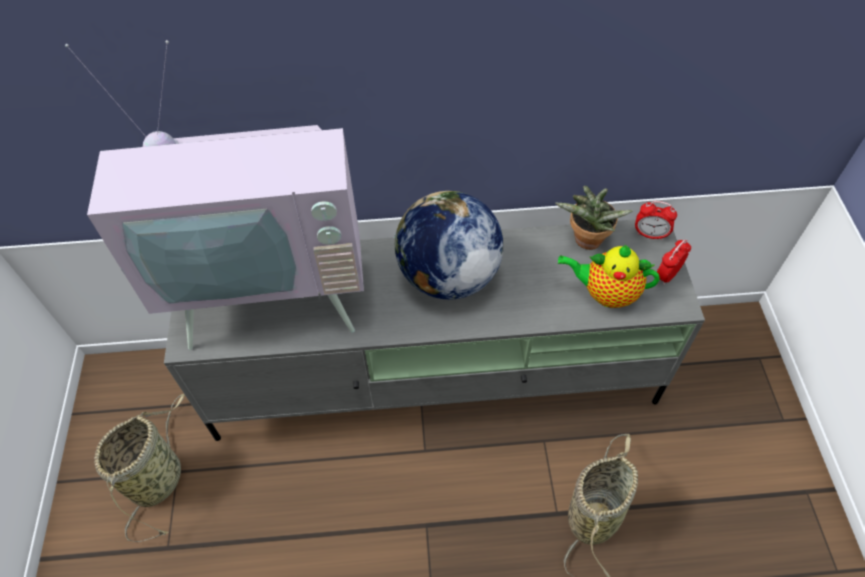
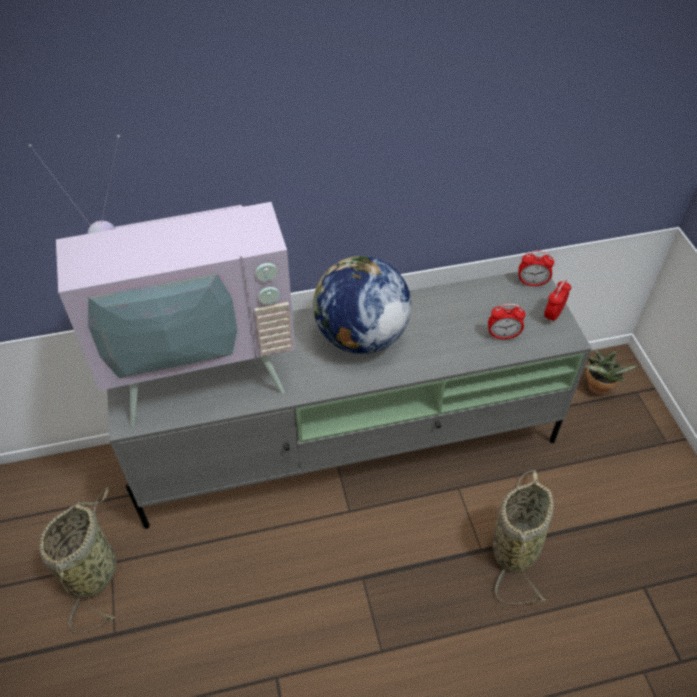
camera: 10 degrees left, 5 degrees down
(586, 242) = (477, 295): potted plant -> potted plant (597, 390)
(605, 293) = (503, 336): teapot -> alarm clock

